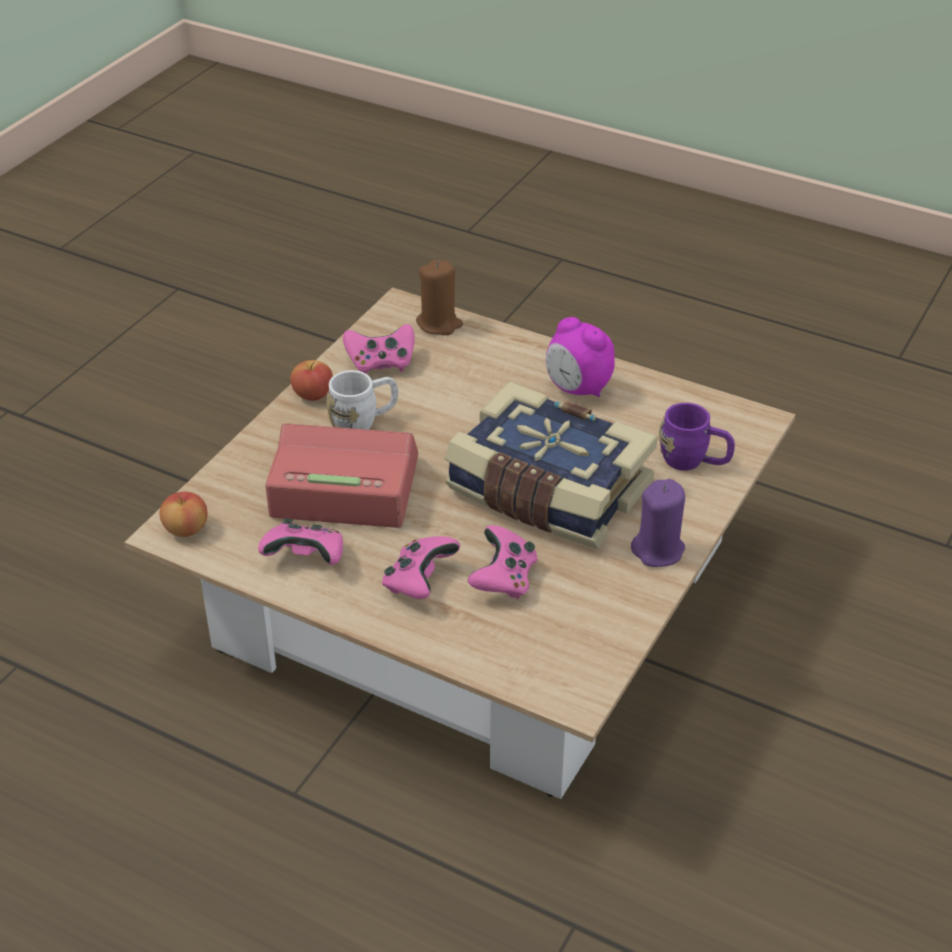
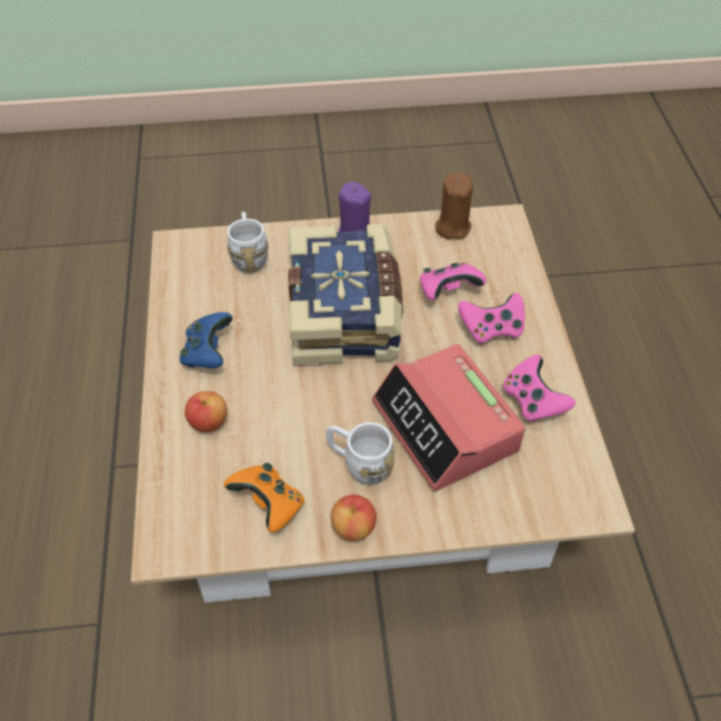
camera: 125 degrees left, 10 degrees up
(186, 529) = (582, 497): apple -> apple (208, 422)
(380, 363) = (269, 505): pink game controller -> orange game controller
(439, 324) = (174, 498): brown candle -> brown candle (452, 227)
(577, 389) = (208, 353): alarm clock -> blue game controller
(693, 462) = (249, 256): purple mug -> white mug

